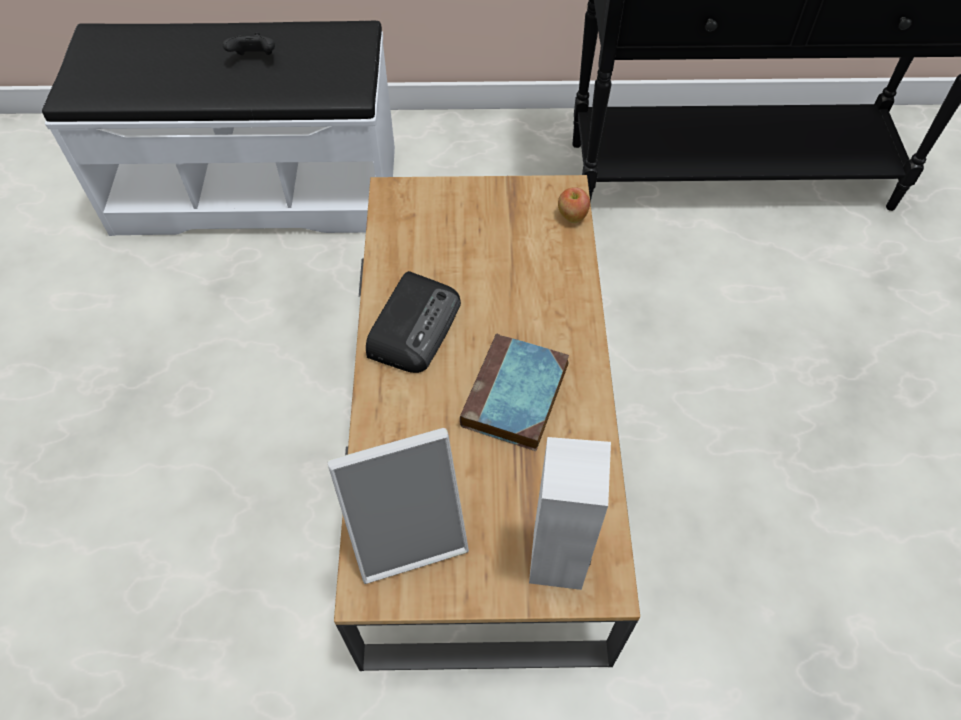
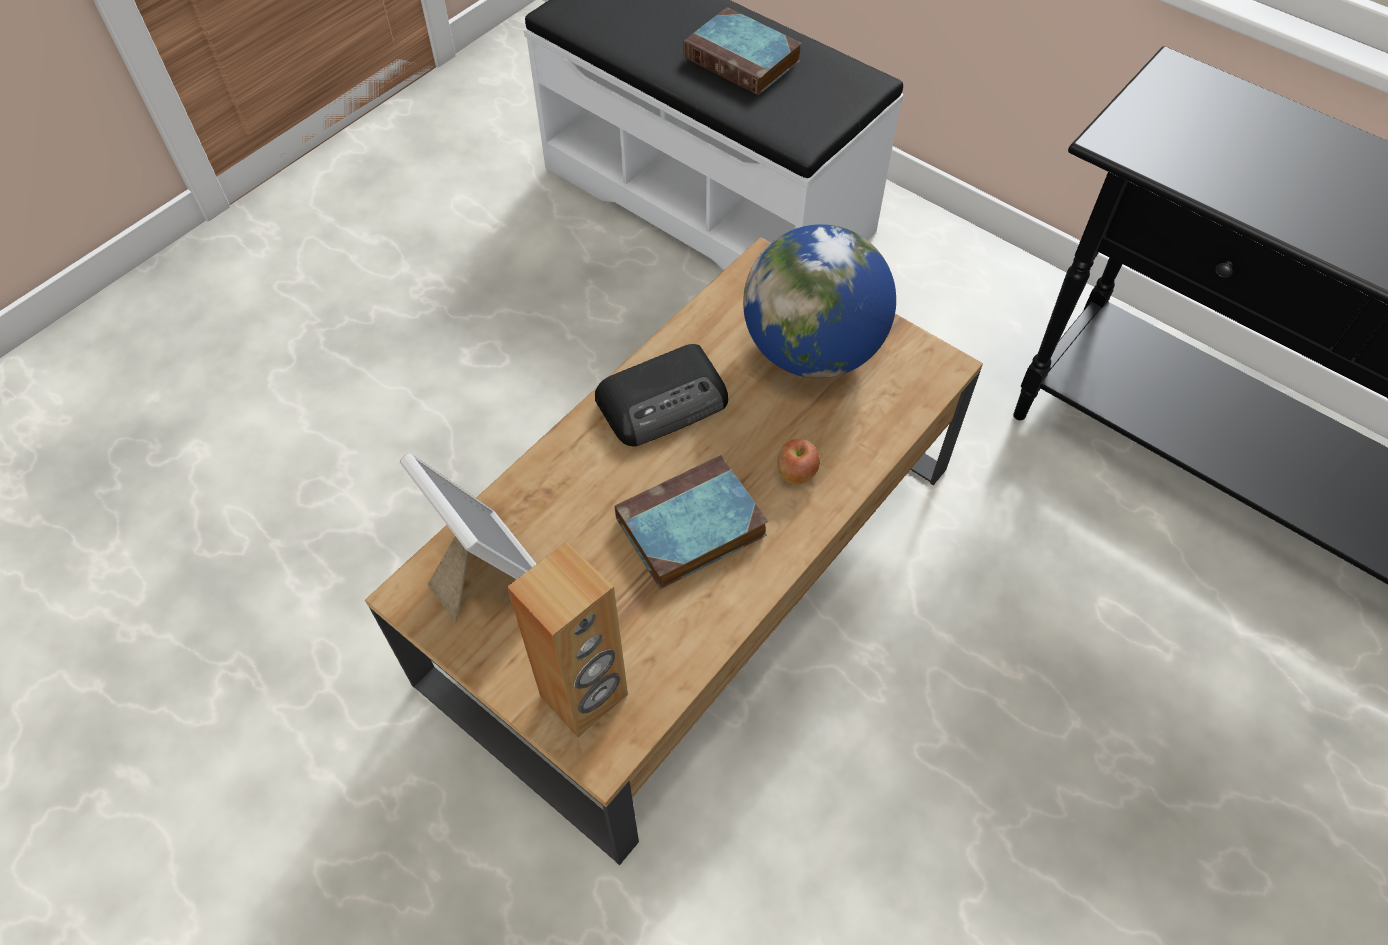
camera: 40 degrees right, 0 degrees up
(255, 59) = (744, 60): black game controller -> book
(408, 531) = (486, 574): picture frame -> picture frame turned 150 degrees counterclockwise
(478, 230) = (812, 350): none -> globe
(558, 559) = (584, 696): white speaker -> brown speaker
(572, 217) = (921, 395): apple -> apple (796, 474)

